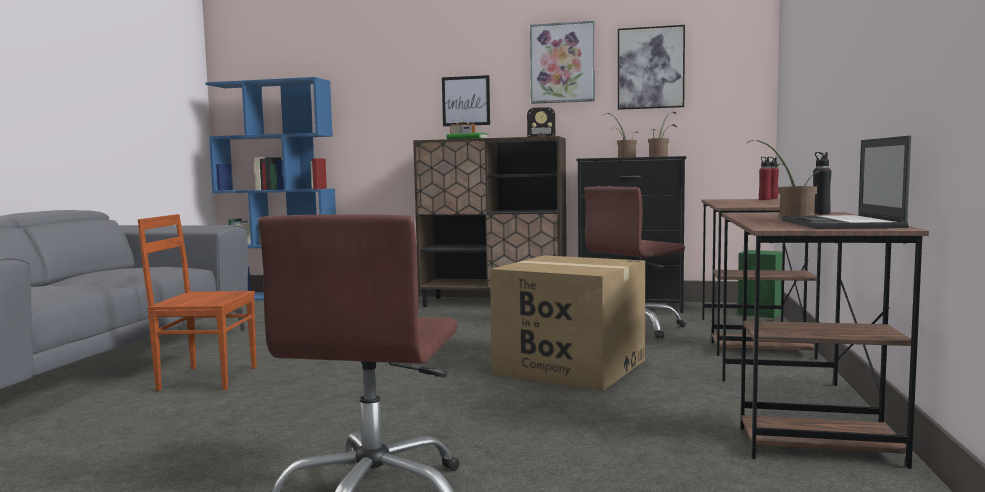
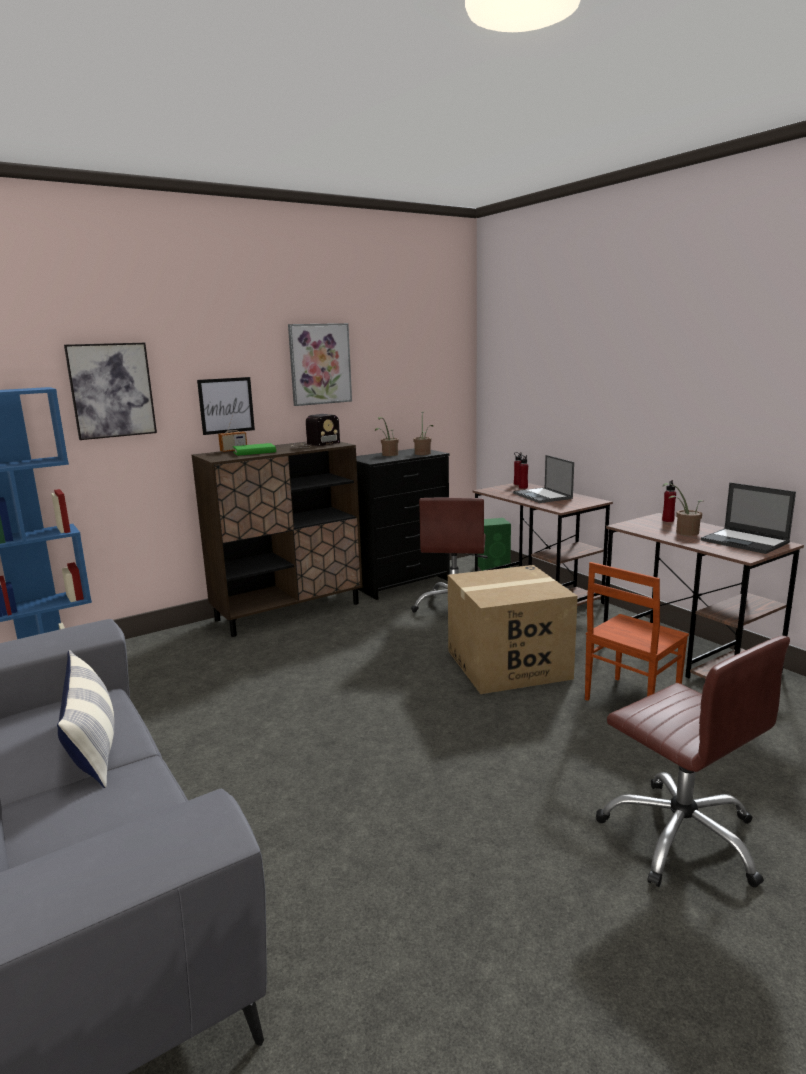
camera: 45 degrees left, 10 degrees up
(125, 276) = (92, 744): none -> pillow
(207, 378) = (270, 815): brown chair -> brown chair (629, 700)
(650, 68) = (392, 369): picture -> picture (112, 390)
(757, 202) = (543, 496): none -> laptop
(820, 213) = (668, 520): black bottle -> red bottle

